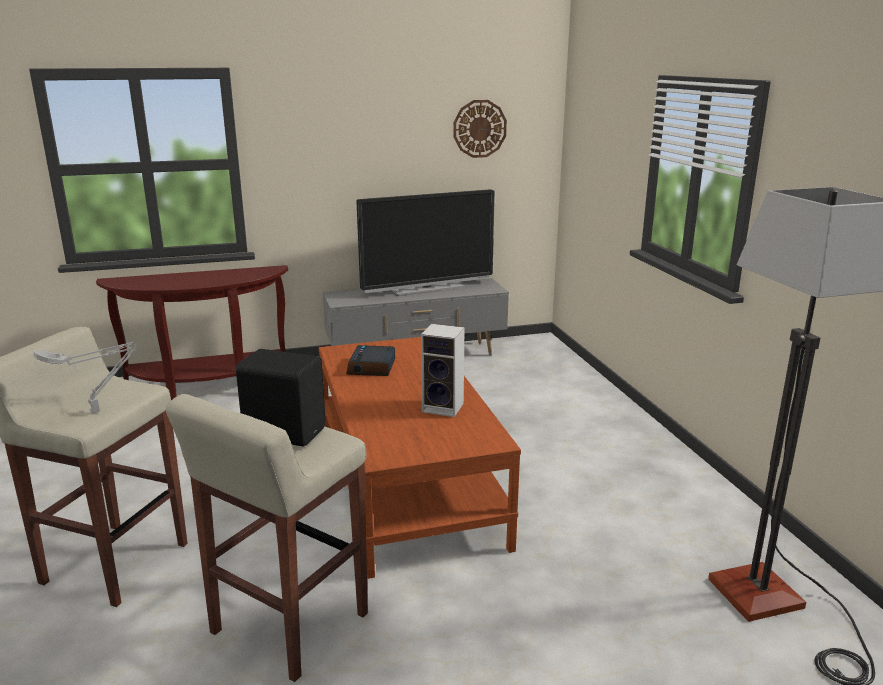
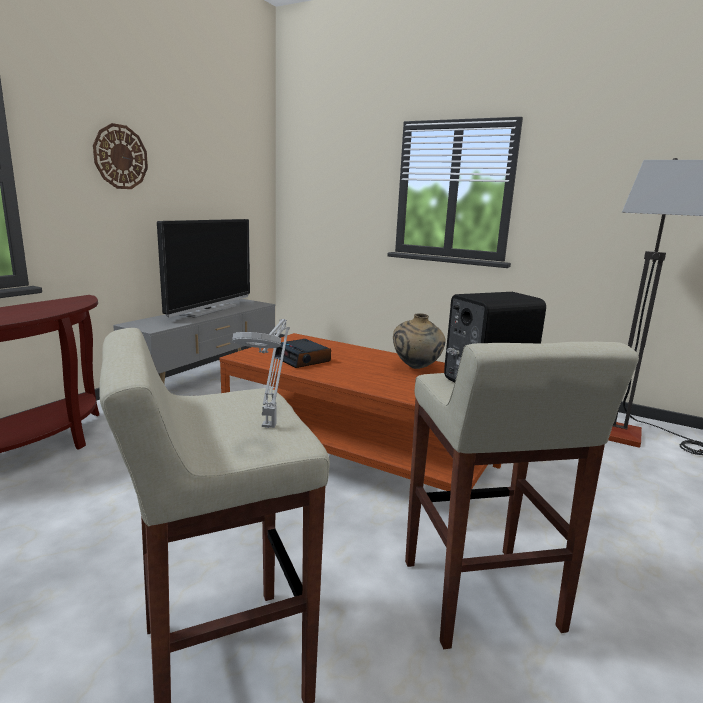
camera: 45 degrees left, 5 degrees down
(444, 407) = (416, 368): speaker -> beige vase
(479, 128) = (227, 166): wall clock -> wall clock (120, 157)

